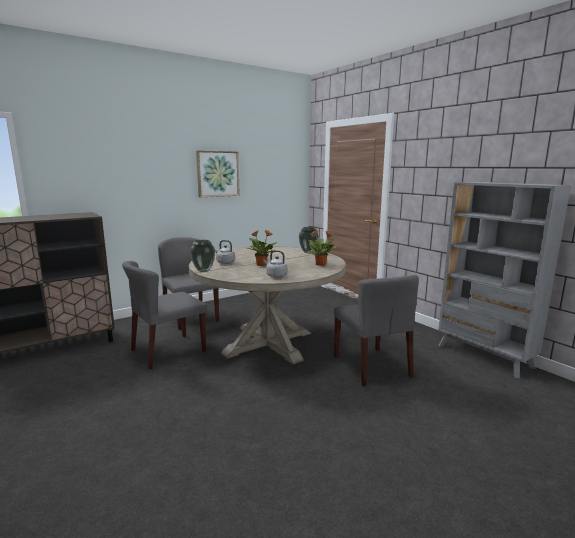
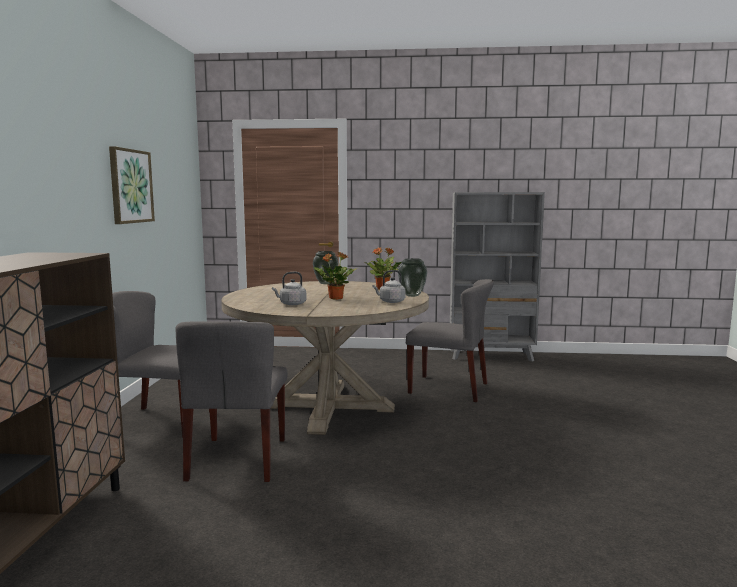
camera: 50 degrees left, 5 degrees down
(204, 271) = (308, 313): vase -> vase (412, 295)

